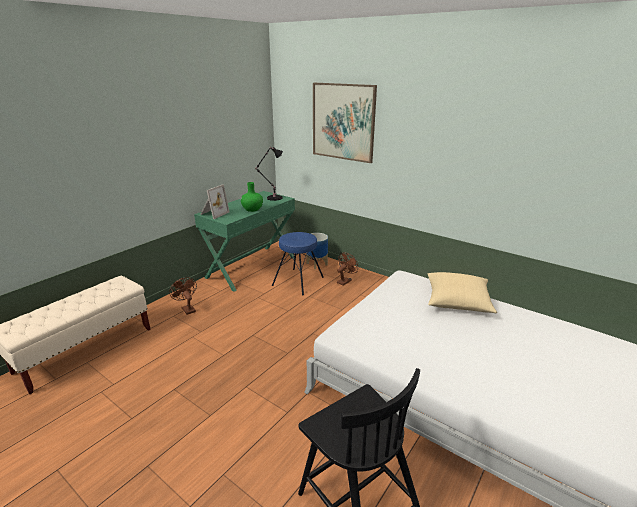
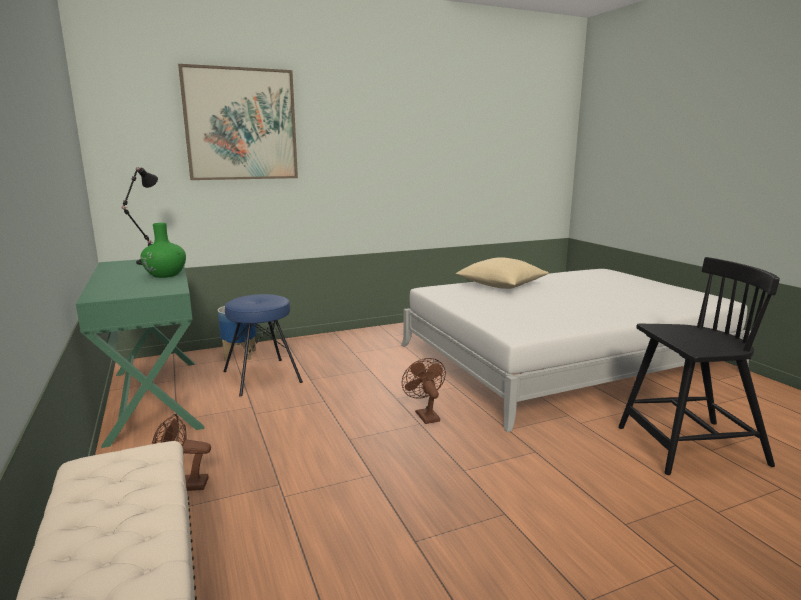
camera: 60 degrees left, 10 degrees down
(213, 213) = (115, 293): picture frame -> none
(345, 281) = (311, 351): brown fan -> brown fan (425, 415)

